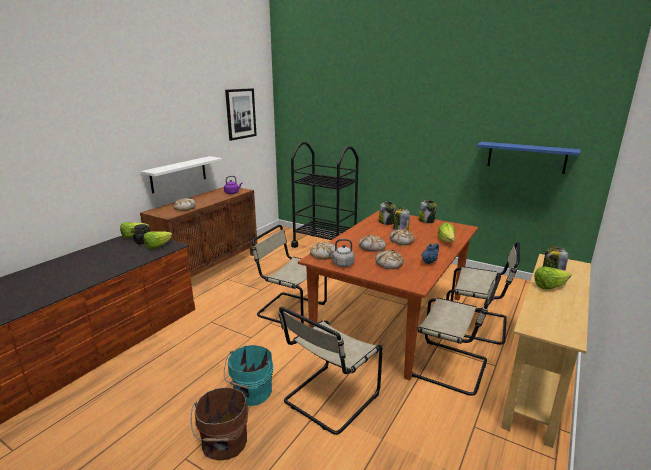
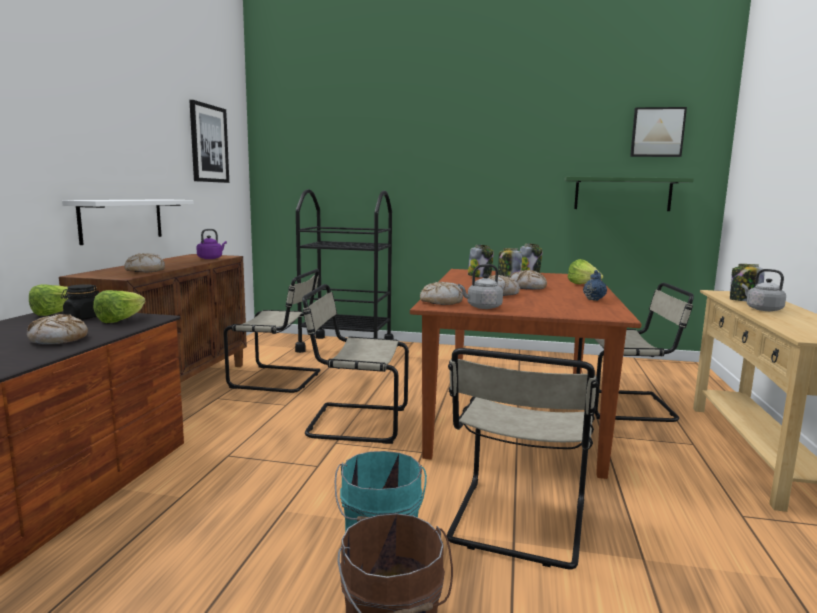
camera: 20 degrees left, 10 degrees down
(389, 264) = (547, 303): bread -> bread (58, 339)
(451, 368) = (644, 455): beige chair -> beige chair (279, 379)
(526, 157) = (622, 194): blue shelf -> green shelf
(549, 287) = (762, 309): lettuce -> grey kettle
(559, 110) = (657, 132): none -> picture

